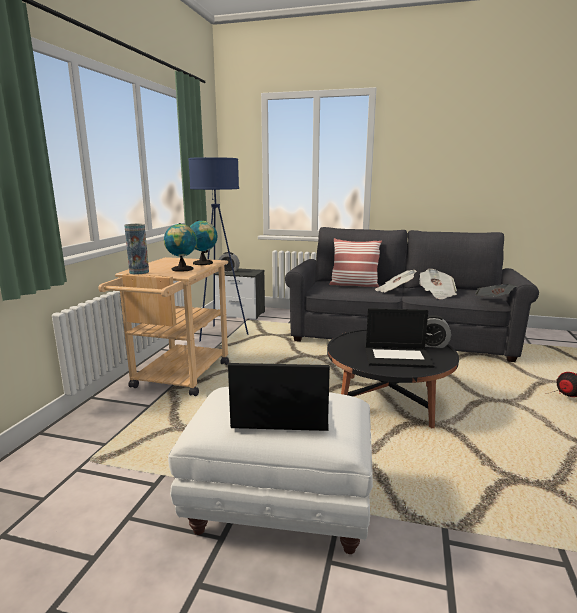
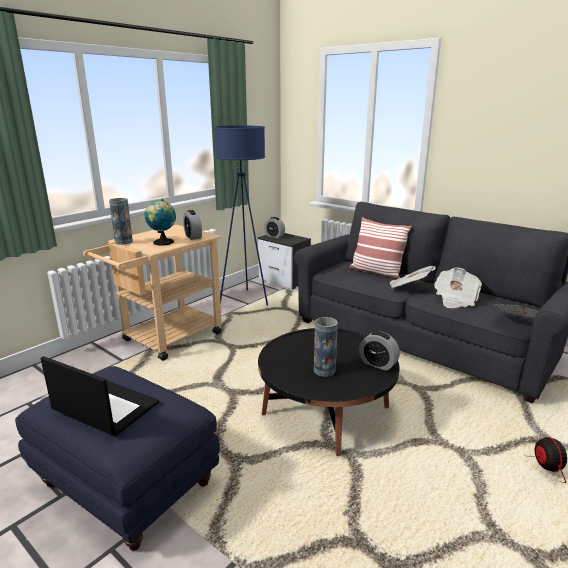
camera: 25 degrees right, 5 degrees up
(204, 263) = (193, 237): globe -> alarm clock
(278, 505) = (125, 483): white ottoman -> blue ottoman
(398, 357) = (324, 370): laptop -> vase

